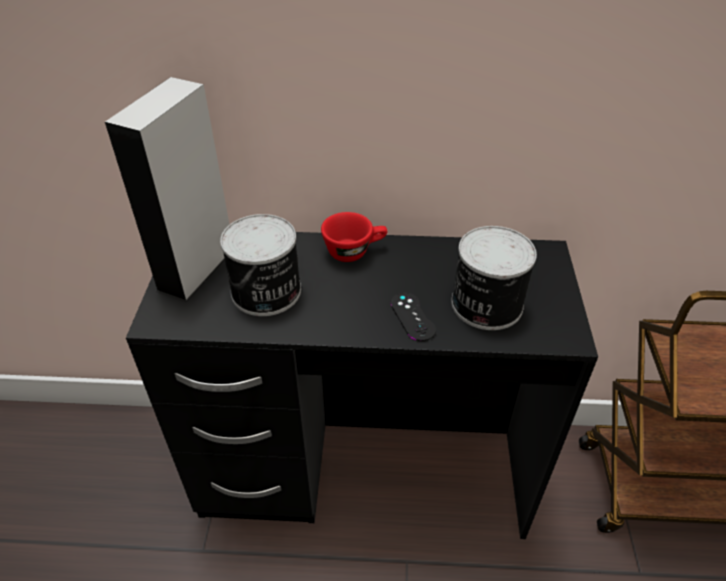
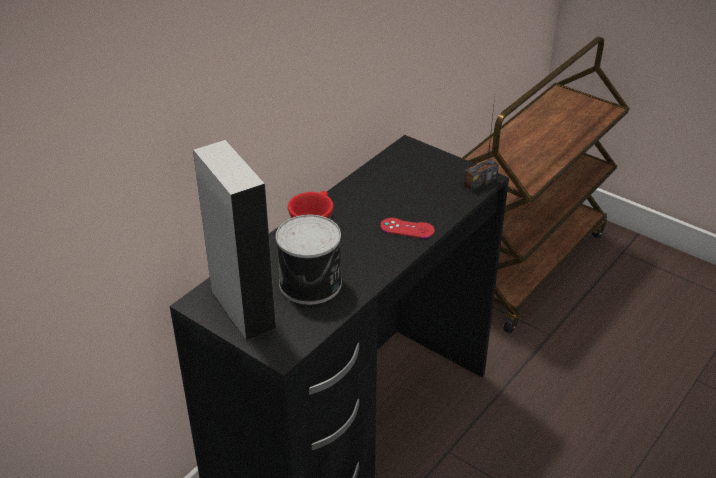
camera: 55 degrees left, 5 degrees down
(412, 316) = (407, 228): black game controller -> red game controller
(485, 304) = (427, 195): can -> none
(557, 336) = (480, 182): none -> radio

